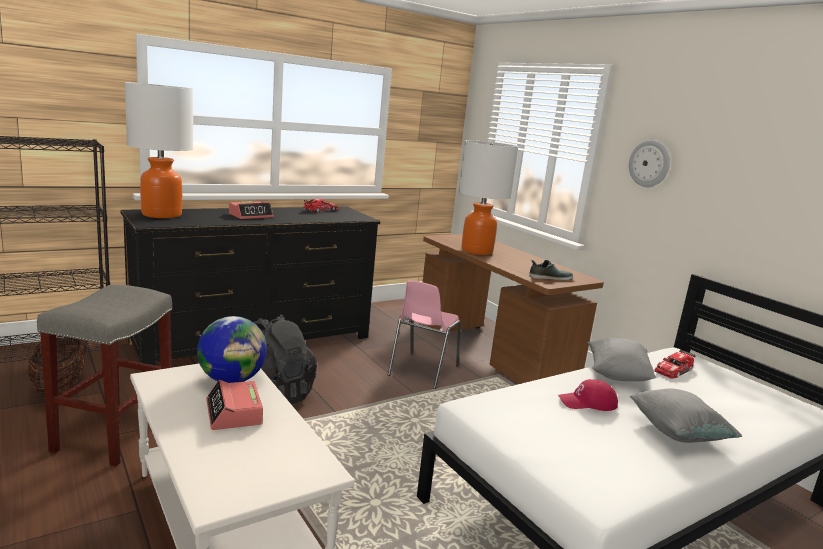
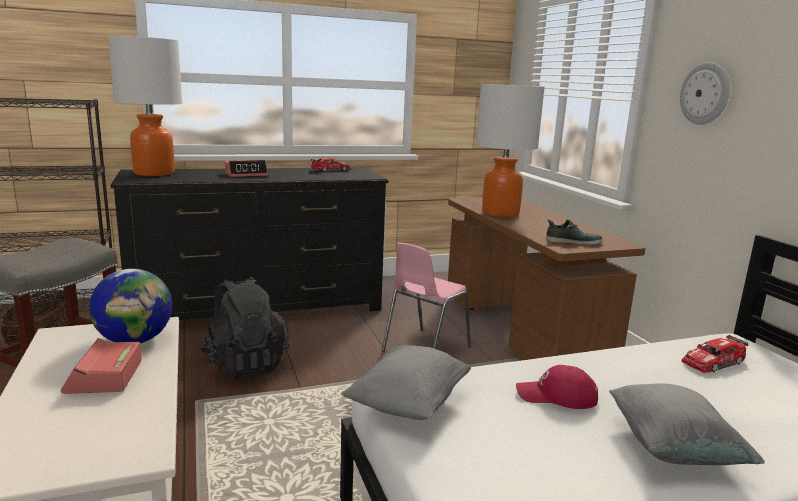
camera: 15 degrees right, 0 degrees up
(617, 374) = (622, 363): grey pillow -> grey pillow (408, 404)

